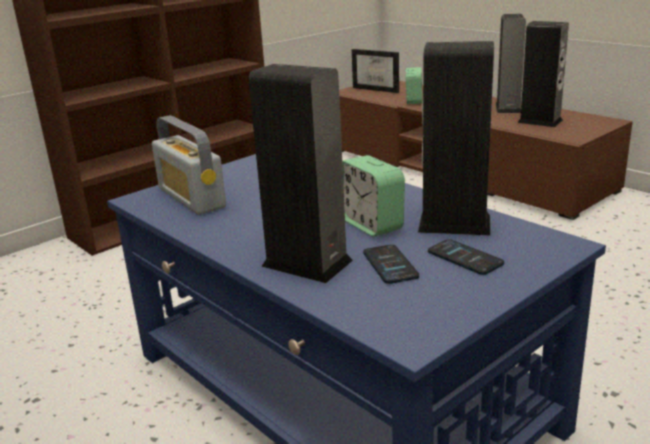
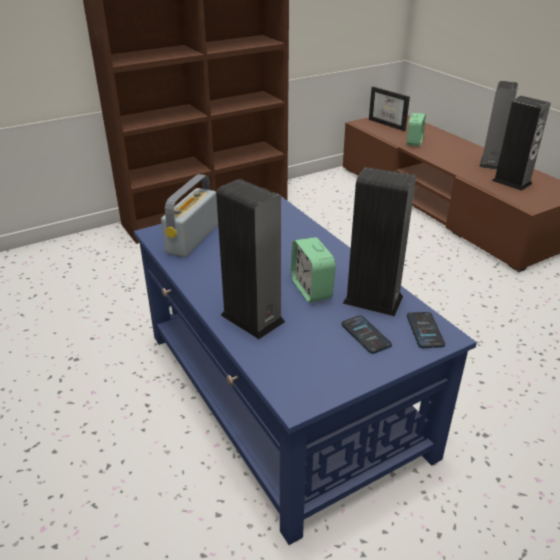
camera: 10 degrees right, 10 degrees up
(191, 198) = (192, 239): radio -> radio turned 45 degrees clockwise
(390, 265) = (309, 331): phone -> phone (425, 330)

